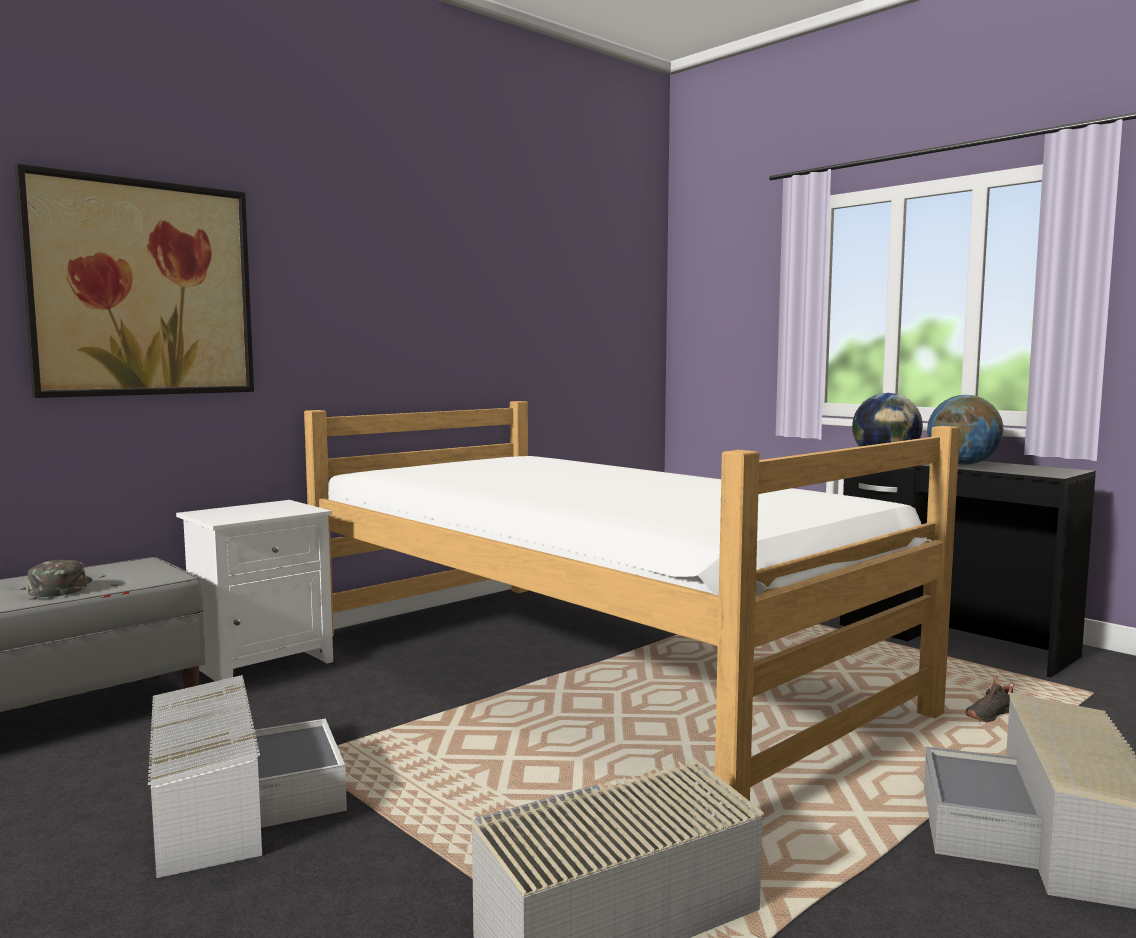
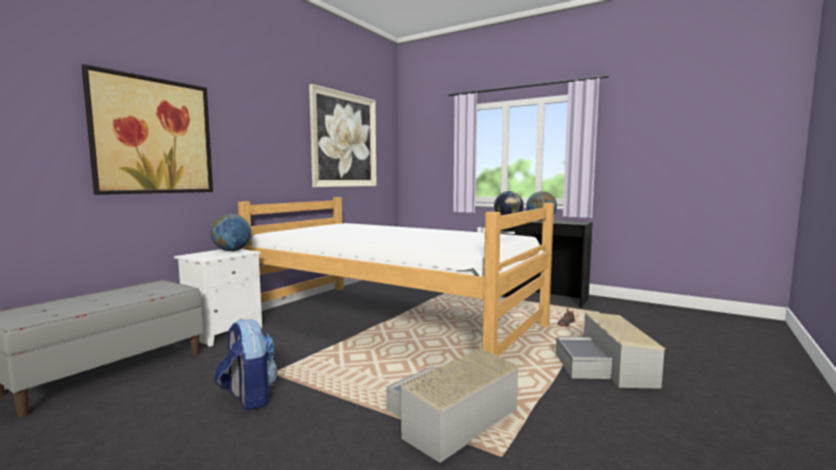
camera: 15 degrees left, 0 degrees up
(60, 588) = (121, 298): green cap -> none
(235, 802) = (248, 397): white storage box -> backpack
(283, 506) = (232, 251): none -> globe
(540, 283) = (344, 140): none -> picture

